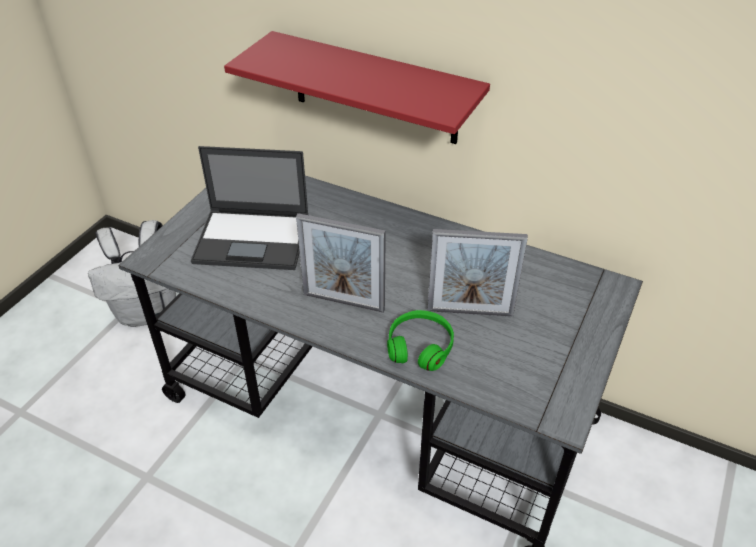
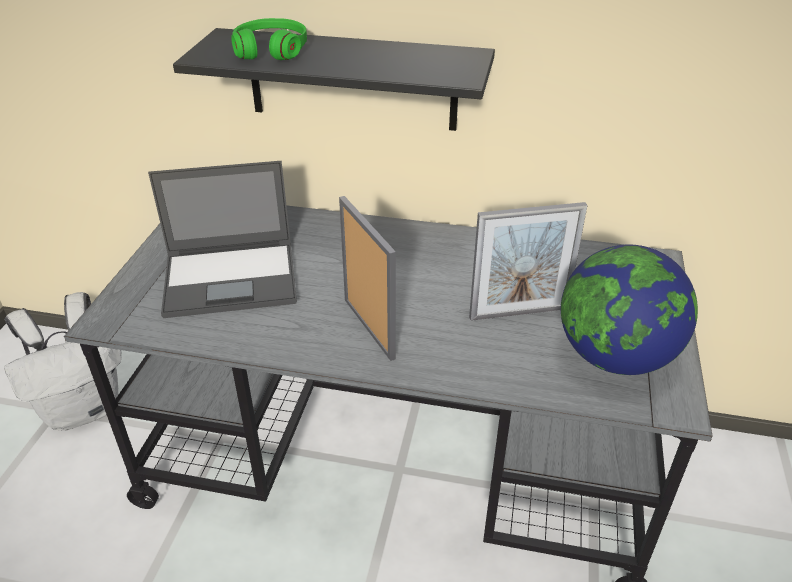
camera: 15 degrees left, 5 degrees down
(343, 302) = (369, 328): picture frame -> picture frame turned 120 degrees counterclockwise
(375, 89) = (352, 80): red shelf -> black shelf
(420, 346) = (479, 360): green headphones -> green headphones (271, 50)
(533, 366) = (614, 356): none -> globe

